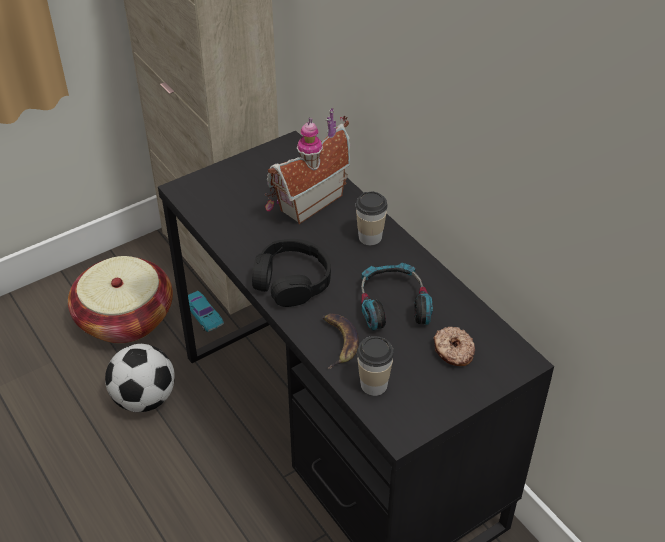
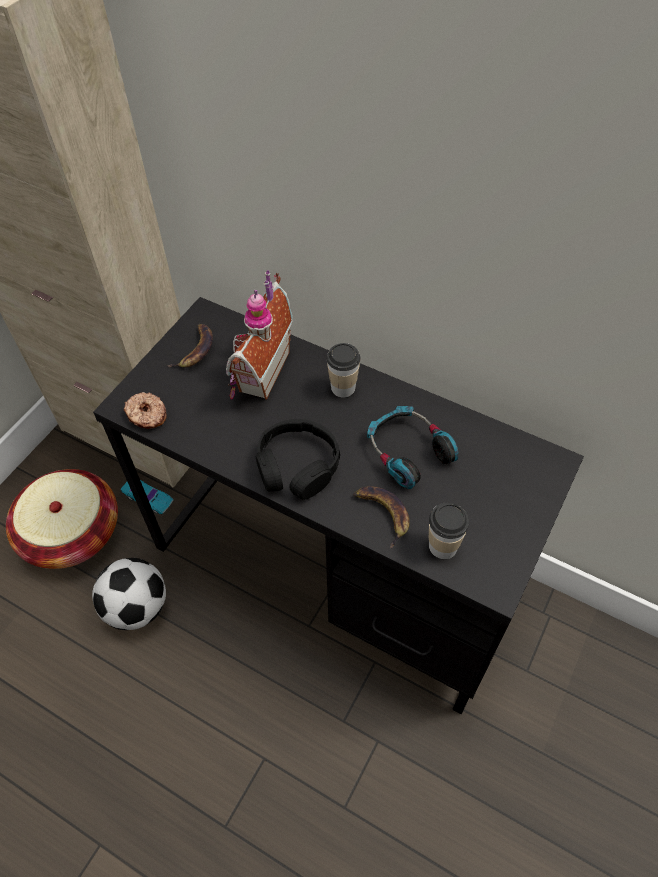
camera: 25 degrees left, 10 degrees up
(265, 168) = (195, 349): none -> banana
(453, 351) = (491, 479): donut -> donut (147, 415)

